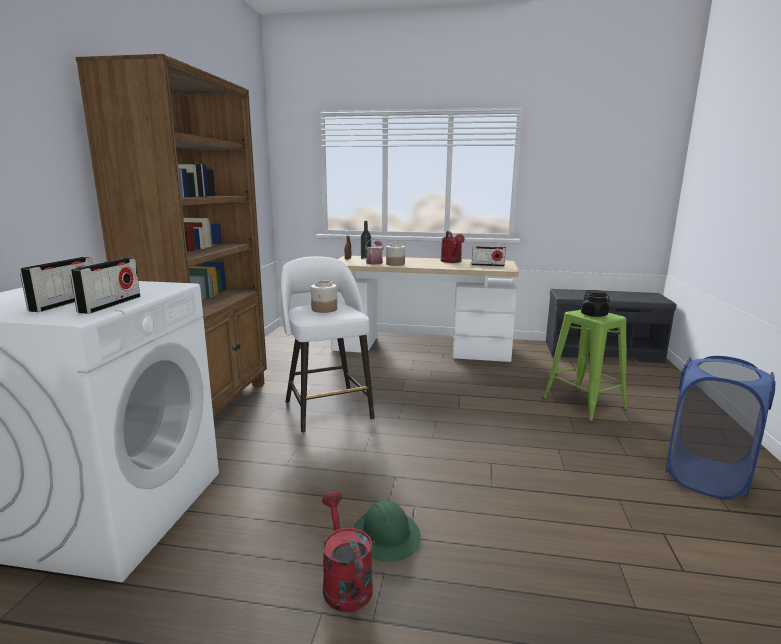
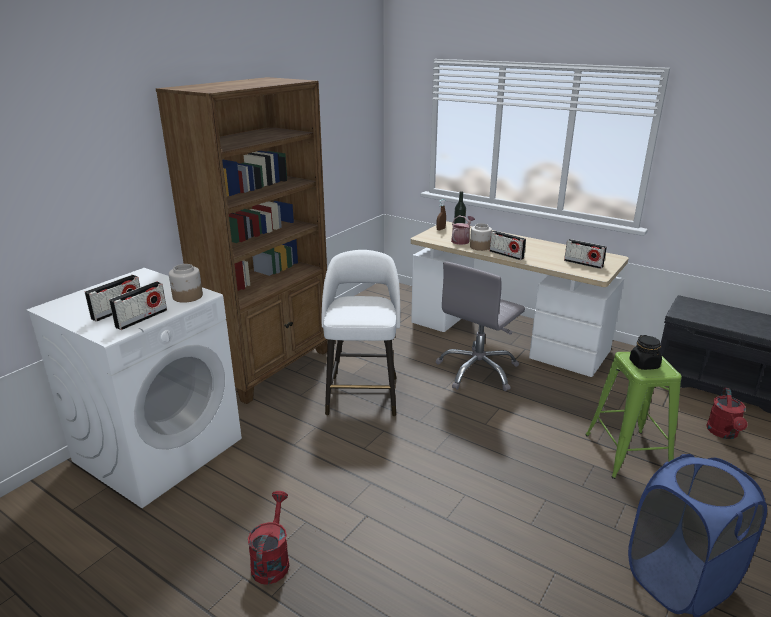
camera: 25 degrees right, 10 degrees up
(324, 309) = (359, 307): jar -> jar (187, 296)
(386, 536) = (325, 534): green hard hat -> none
(419, 374) = (478, 371): none -> grey office chair
(423, 266) = (506, 255): none -> radio
(452, 262) = (549, 250): red watering can -> red watering can (723, 433)

